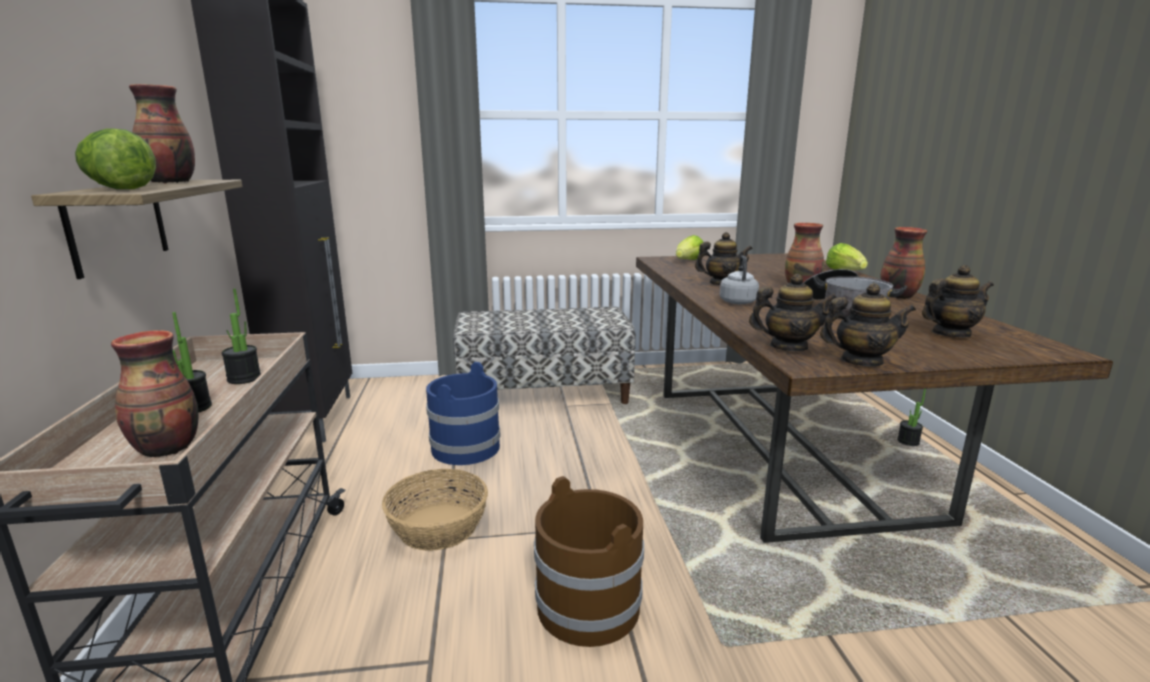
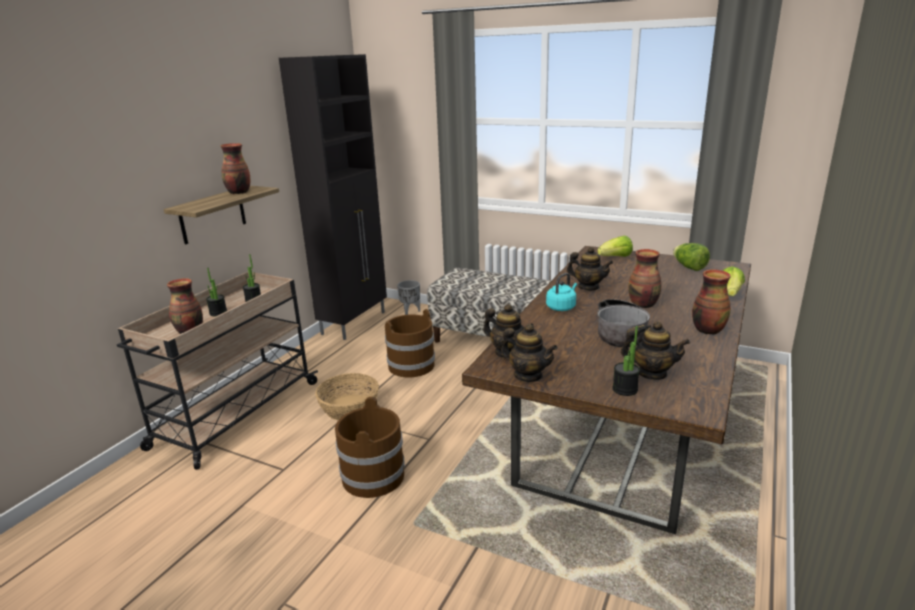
camera: 35 degrees right, 5 degrees up
(117, 189) = (201, 203): lettuce -> lettuce (689, 267)
(388, 388) = (410, 312): none -> grey planter
(465, 448) = (411, 366): blue bucket -> brown bucket
(737, 301) = (561, 307): grey kettle -> turquoise kettle
(908, 442) = (743, 464): potted plant -> potted plant (625, 389)

